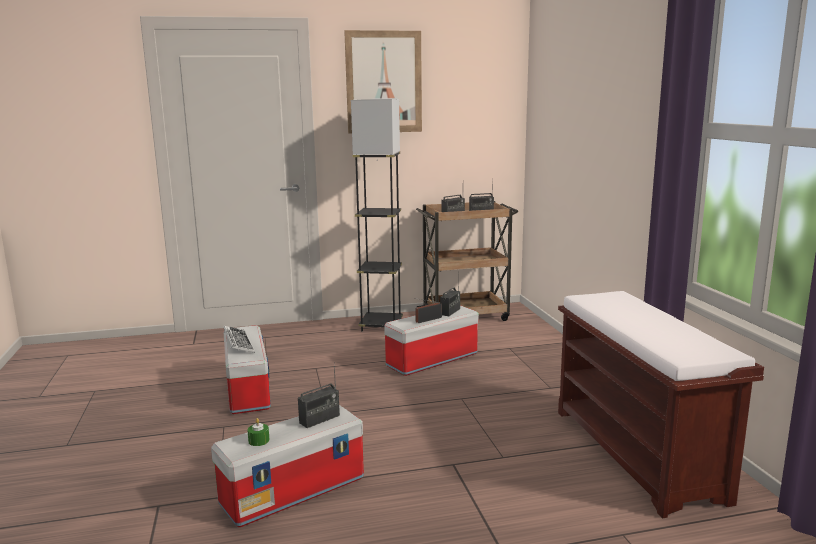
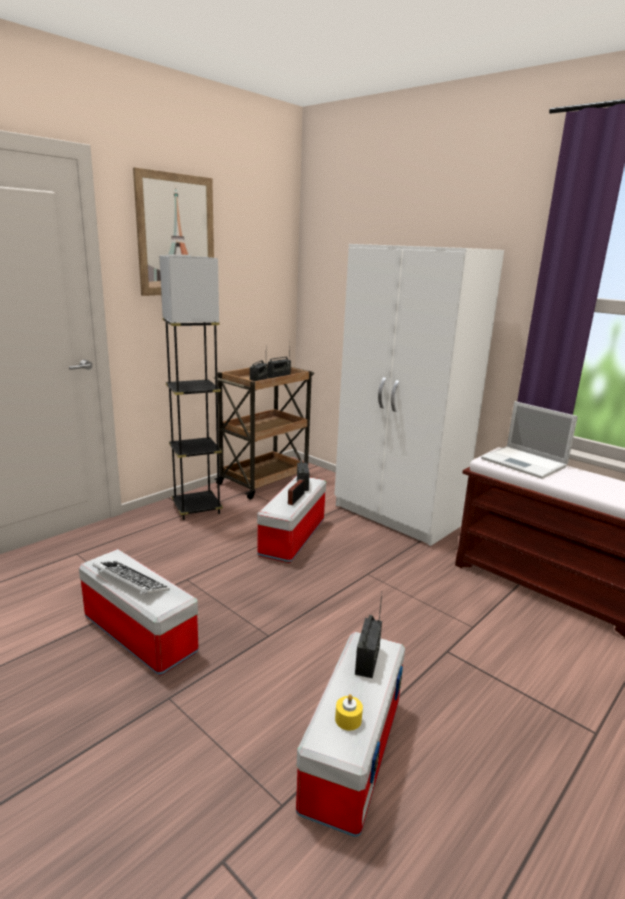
camera: 35 degrees left, 5 degrees up
(259, 440) = (348, 719): green candle -> yellow candle
(558, 365) = (398, 515): none -> white wardrobe
(619, 305) = (525, 463): none -> laptop

